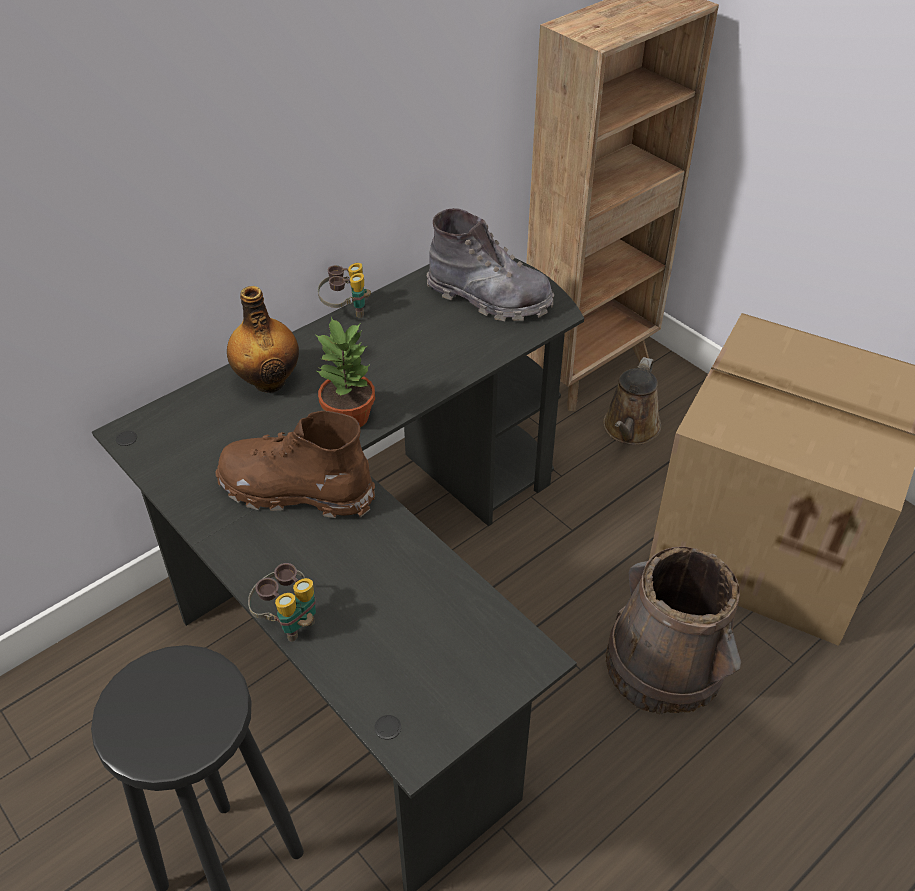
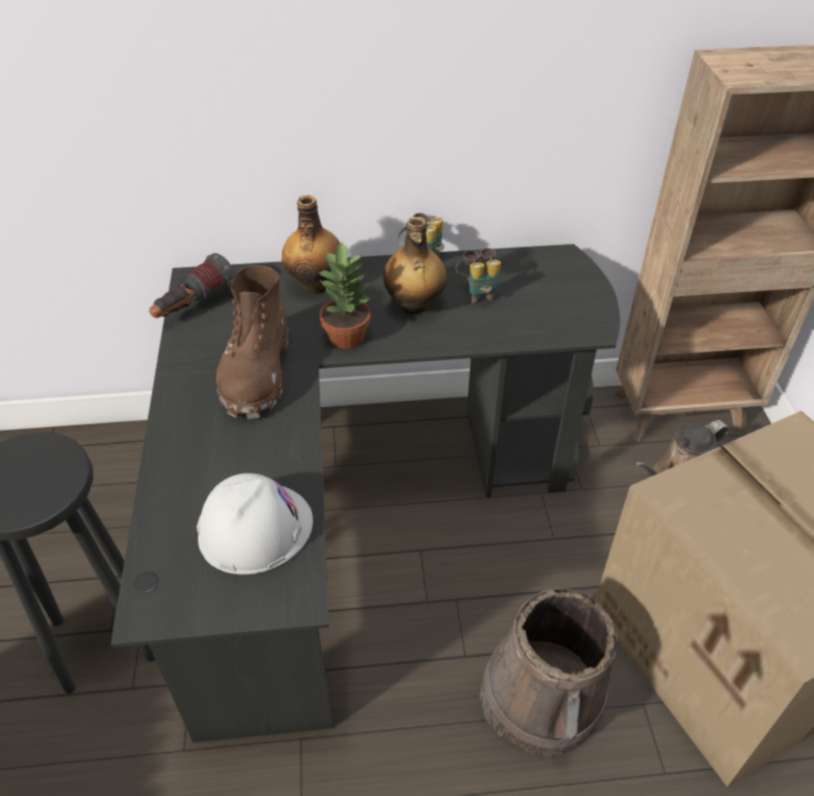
camera: 35 degrees right, 0 degrees up
(163, 460) = (194, 308): none -> flashlight
(289, 620) = (161, 463): binoculars -> binoculars (478, 292)
(296, 491) = (257, 373): brown boot -> brown boot turned 135 degrees counterclockwise
(383, 360) = (414, 306): none -> bottle
(438, 625) = (255, 528): none -> white hard hat
(489, 298) = (546, 293): grey boot -> none

